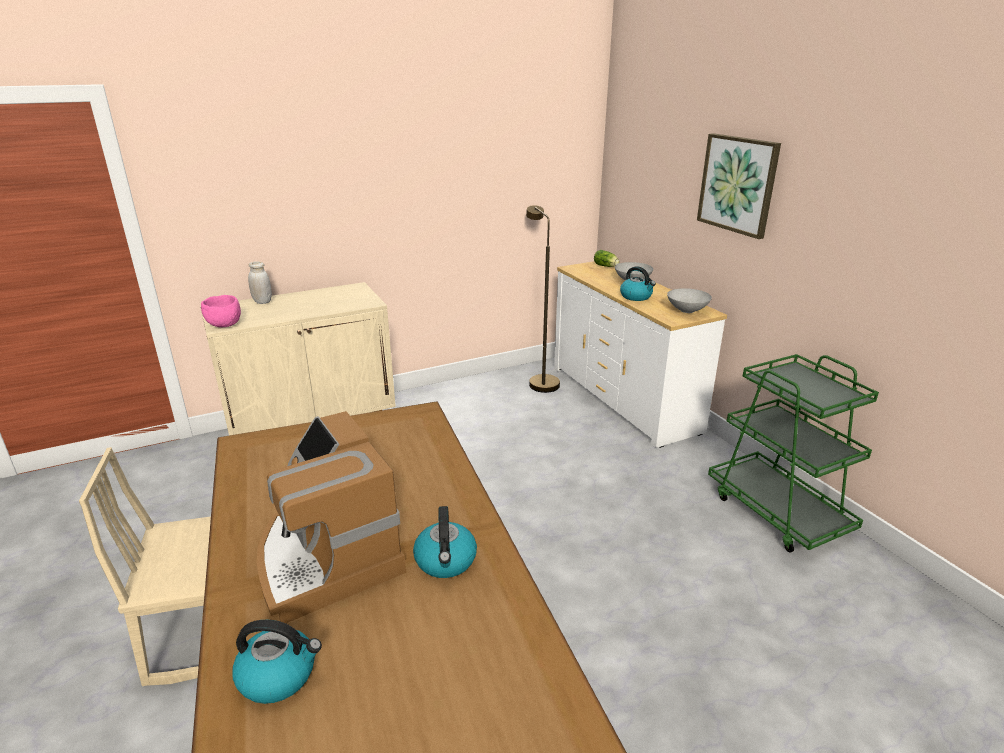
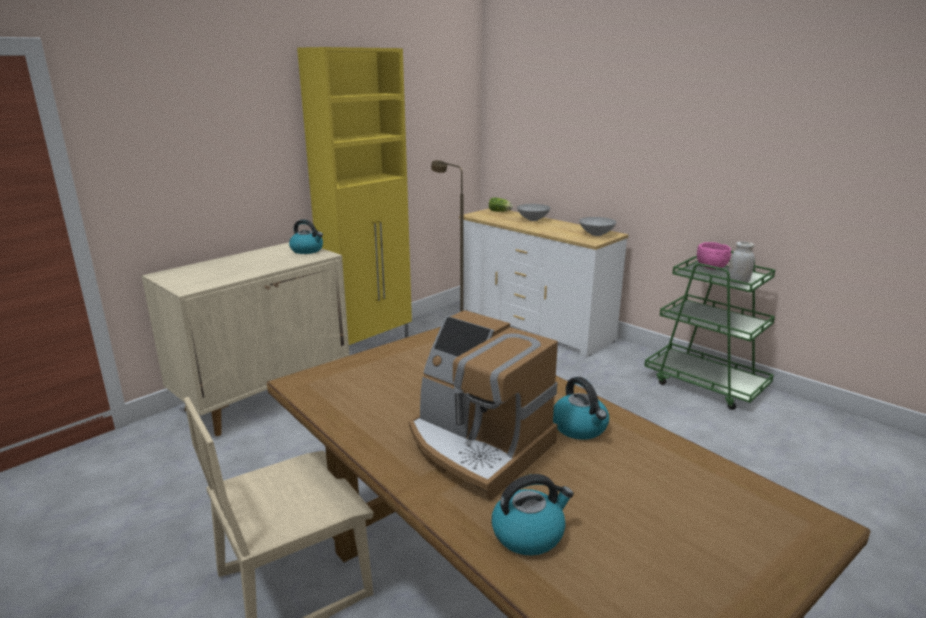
camera: 20 degrees left, 5 degrees down
(223, 325) = (189, 287): pink bowl -> pink bowl (710, 268)
(262, 302) = (209, 265): white jar -> white jar (738, 282)
(441, 392) = (370, 344): none -> yellow cabinet
(636, 296) = (547, 229): kettle -> kettle (307, 250)
(738, 184) = (626, 126): picture -> none

